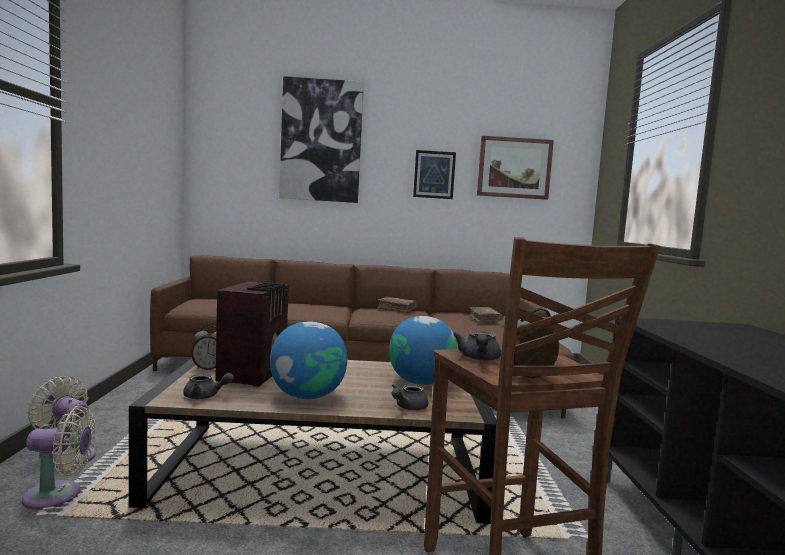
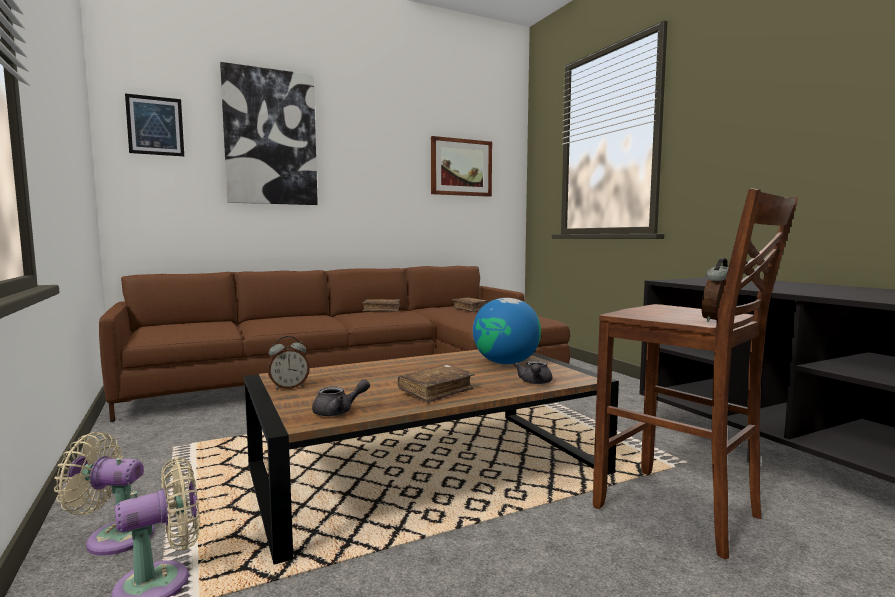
camera: 25 degrees left, 0 degrees up
(254, 374) = (347, 383): radio -> none
(307, 396) = (436, 391): globe -> brown book
(434, 174) = (391, 174): picture -> picture (155, 125)
(479, 359) = (648, 315): grey teapot -> none

